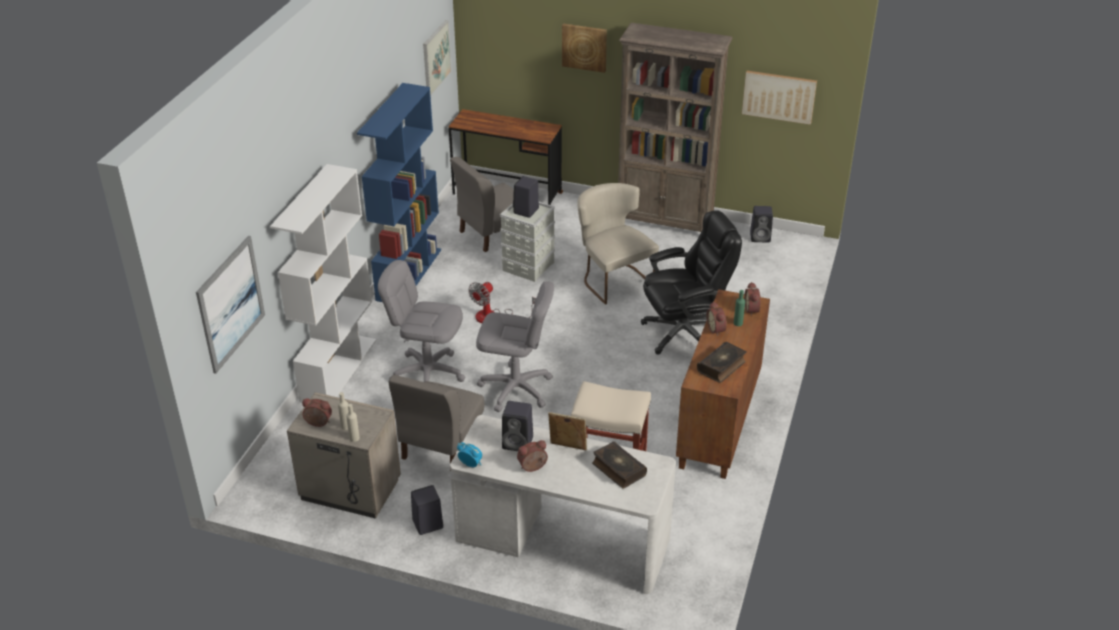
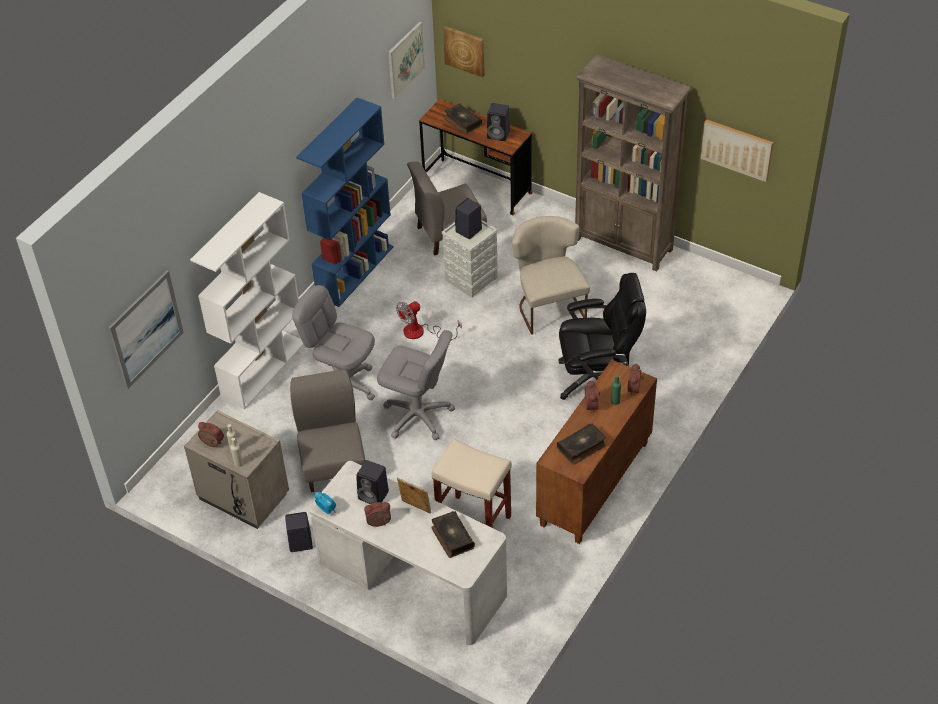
camera: 15 degrees right, 10 degrees up
(440, 444) = (333, 464): grey chair -> grey chair turned 135 degrees clockwise
(492, 124) = (462, 122): none -> book
(584, 47) = (553, 66): picture -> picture (464, 50)
(761, 237) = (714, 277): black speaker -> black speaker (499, 134)

